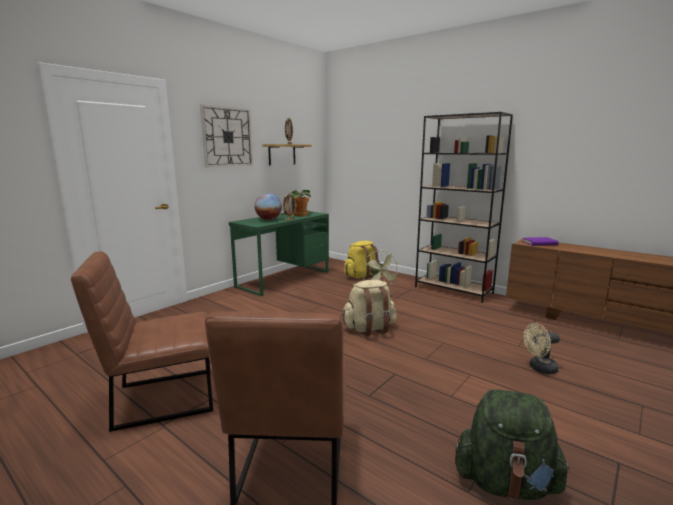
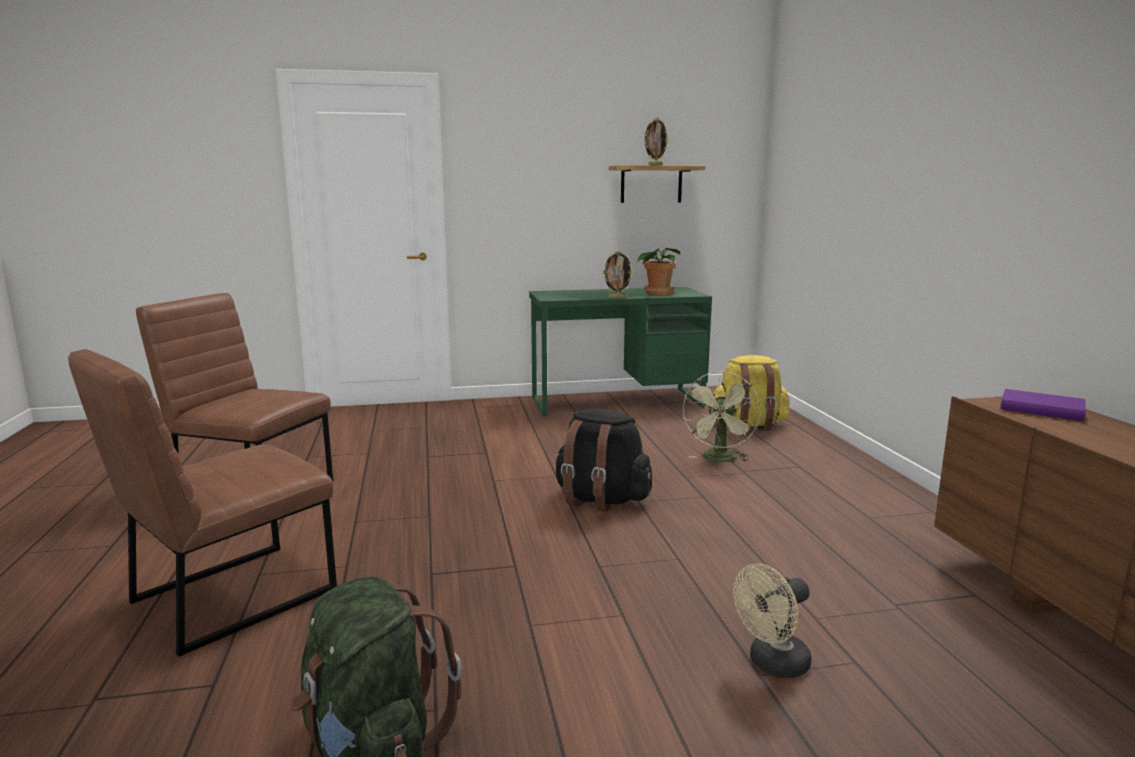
camera: 40 degrees right, 0 degrees up
(227, 137) = (539, 155): wall clock -> none
(268, 219) = (588, 294): globe -> none
(369, 329) = (601, 500): beige backpack -> black backpack
(454, 290) = (891, 491): beige bookcase -> none
(539, 368) = (772, 664): beige fan -> beige fan turned 60 degrees counterclockwise

